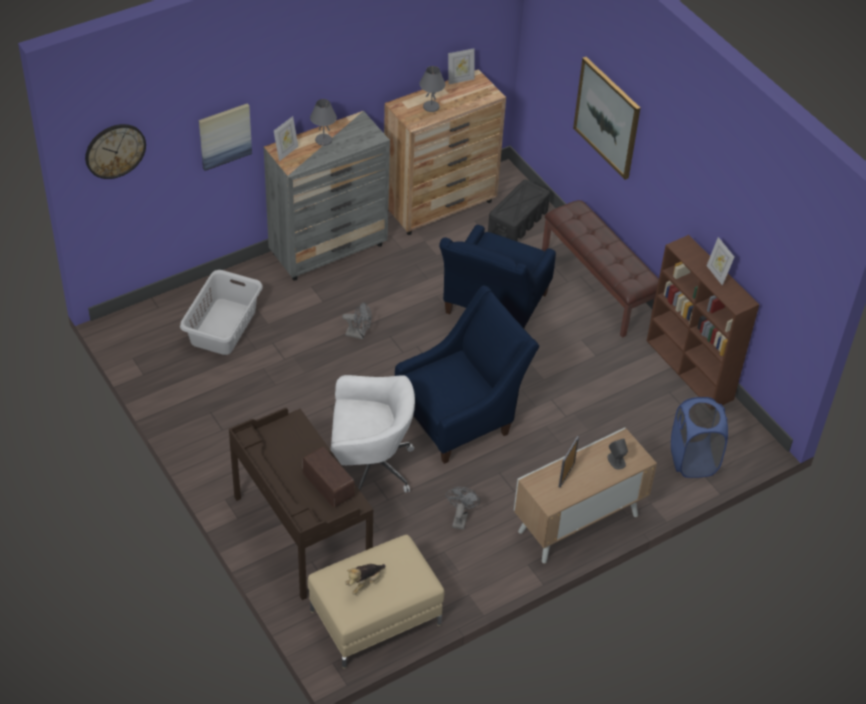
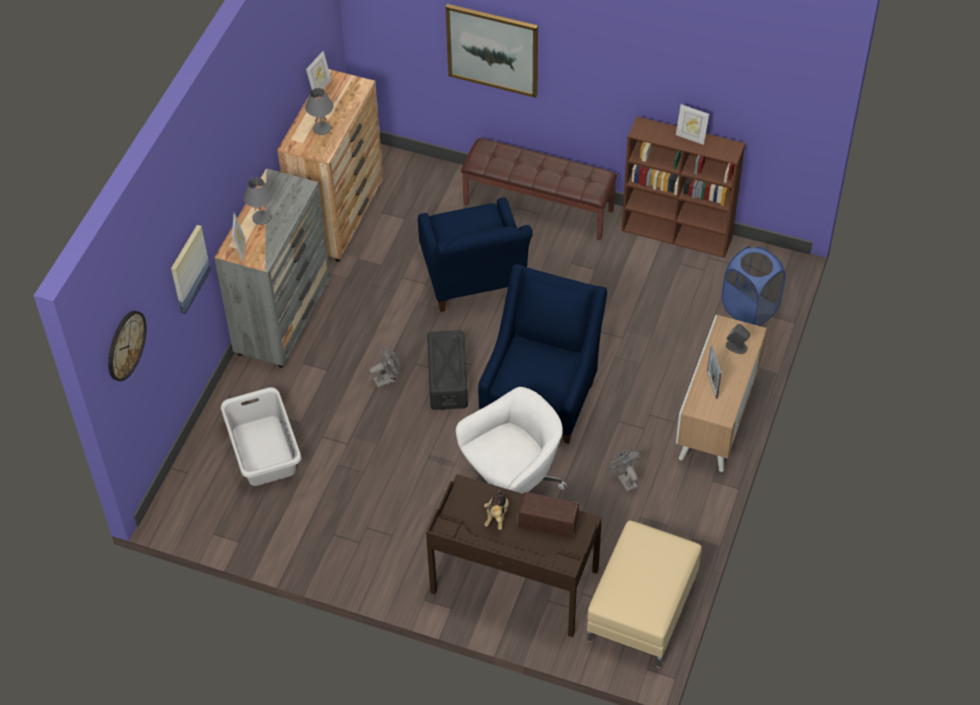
camera: 35 degrees left, 5 degrees up
(364, 582) = (640, 583): plush toy -> plush toy (497, 515)
(518, 222) = (419, 190): black storage box -> black storage box (447, 378)

